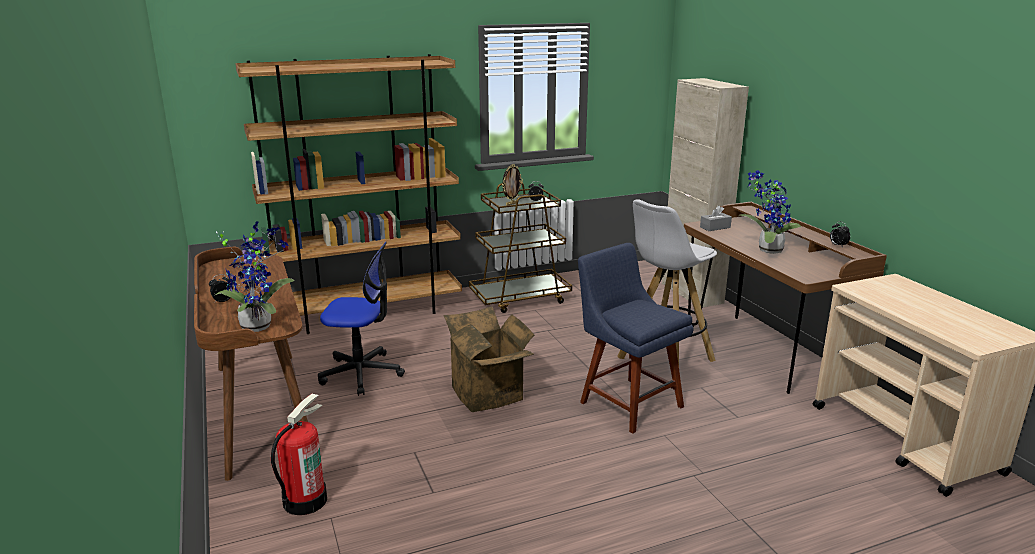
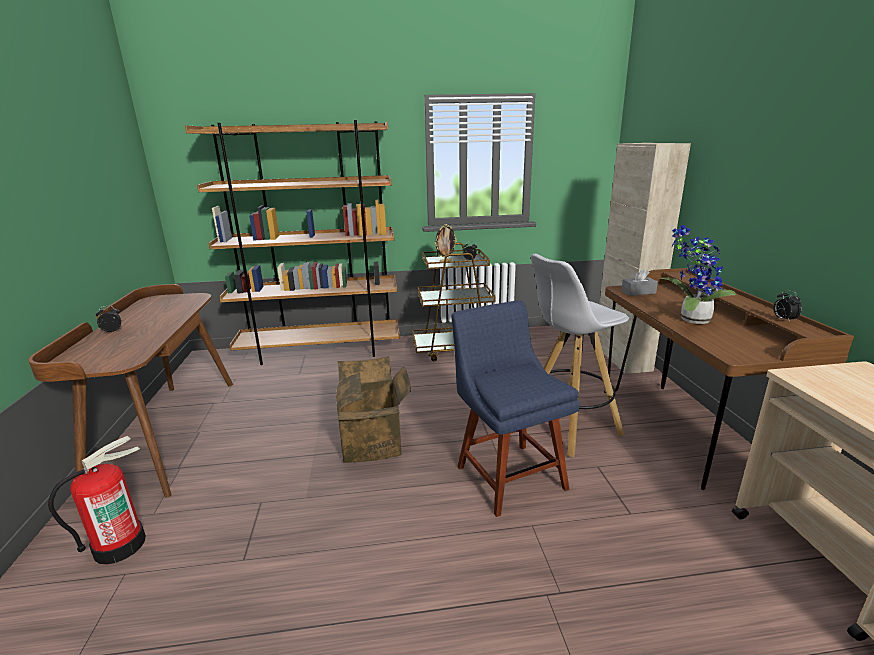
camera: 15 degrees right, 0 degrees up
(259, 325) = (108, 357): potted plant -> none
(362, 373) = (275, 407): office chair -> none

